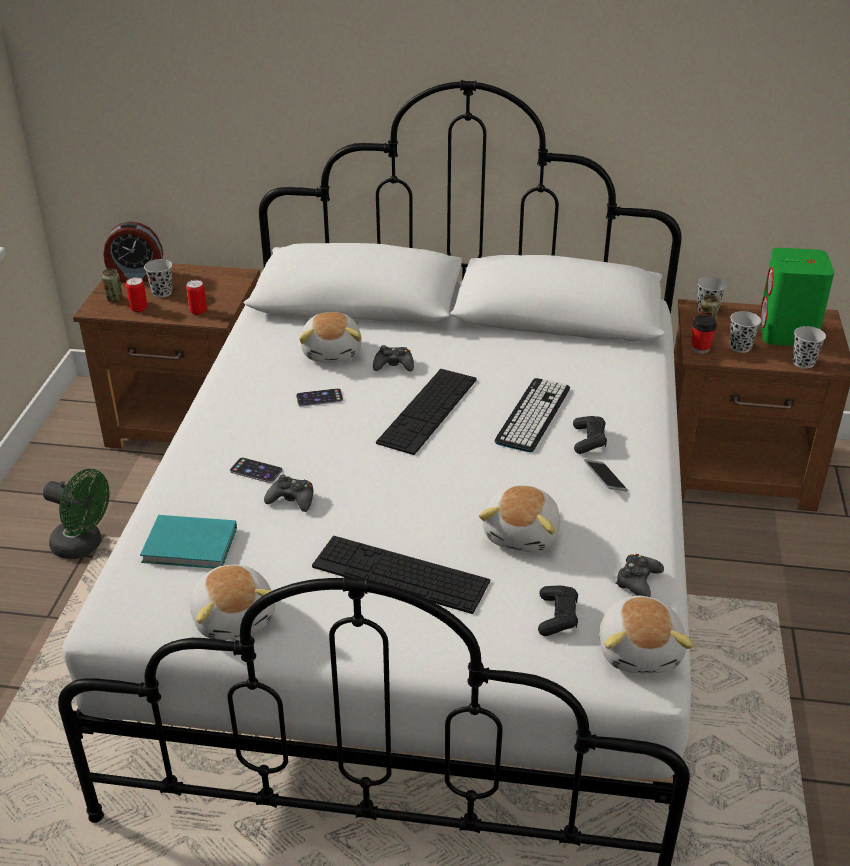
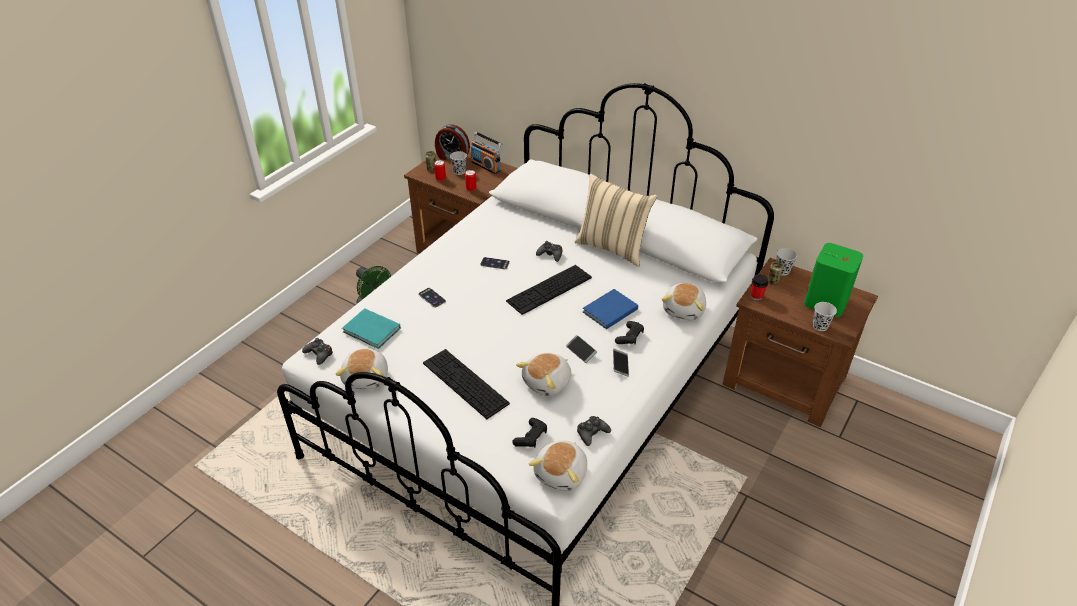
camera: 25 degrees right, 5 degrees up
(199, 276) = (486, 166): none -> radio
(292, 499) = (439, 321): black game controller -> black game controller (319, 354)
(333, 352) = (522, 236): plush toy -> plush toy (684, 310)
(475, 334) = (613, 247): none -> beige pillow
(533, 415) = (608, 311): keyboard -> blue book
(537, 478) = (581, 351): none -> phone
(740, 347) = (784, 303): black cup -> none

